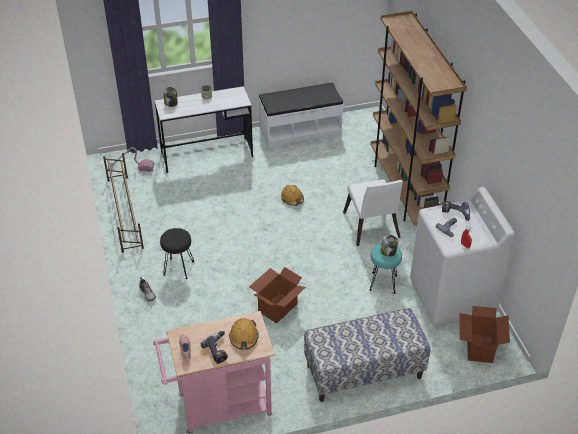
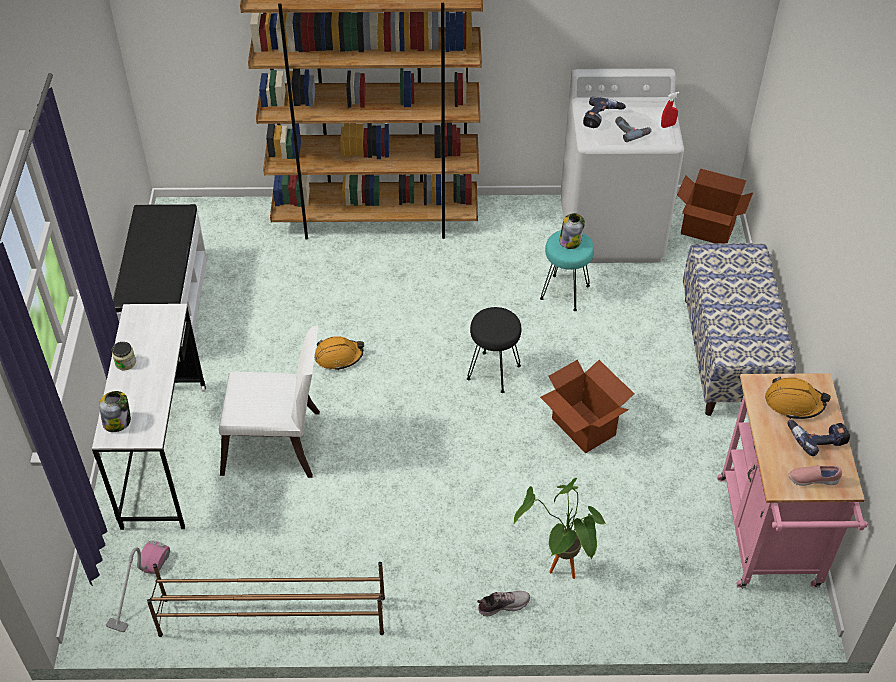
camera: 75 degrees left, 5 degrees up
(171, 313) = (560, 574): none -> potted plant
(179, 268) = (454, 547): black stool -> black stool (494, 372)
(371, 228) = (446, 277): white chair -> white chair (278, 445)

